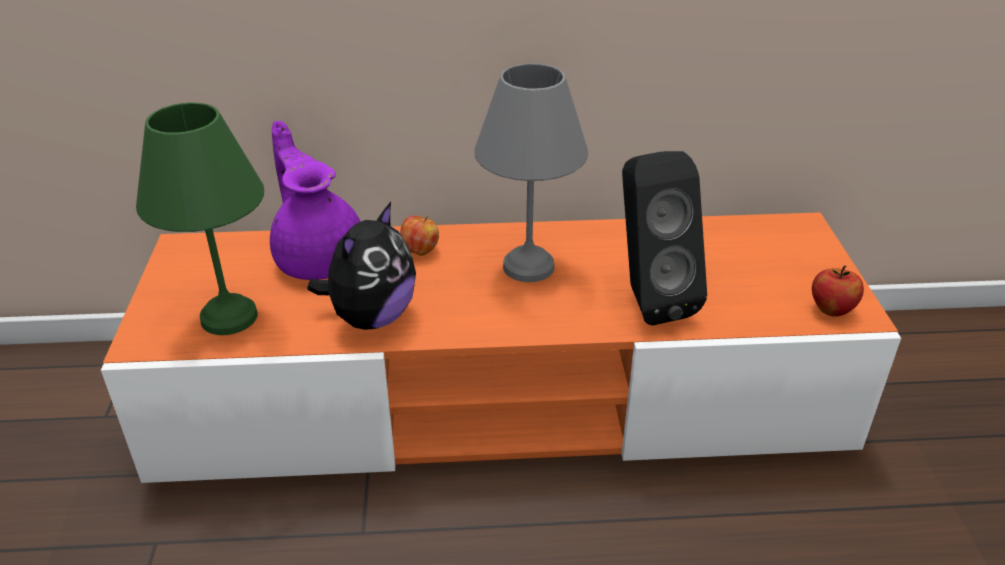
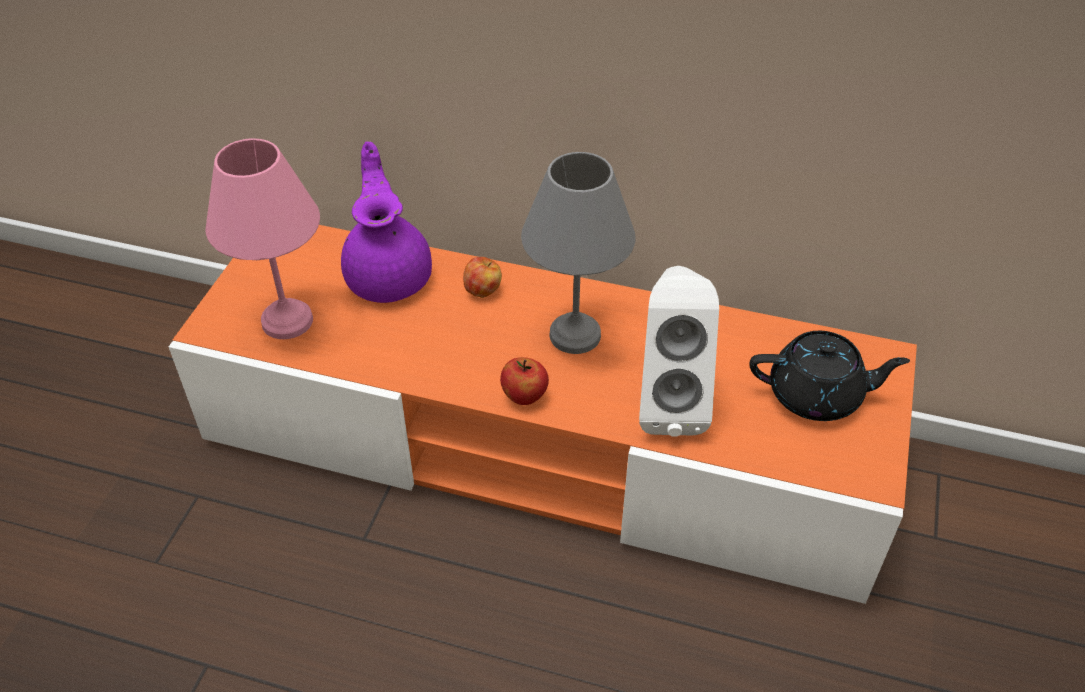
camera: 20 degrees right, 10 degrees up
(231, 318) = (289, 322): green table lamp -> pink table lamp
(371, 317) = (406, 353): plush toy -> none
(647, 299) = (669, 403): black speaker -> white speaker
(768, 265) = (817, 395): none -> black teapot
(831, 310) = (849, 465): apple -> apple (524, 396)

